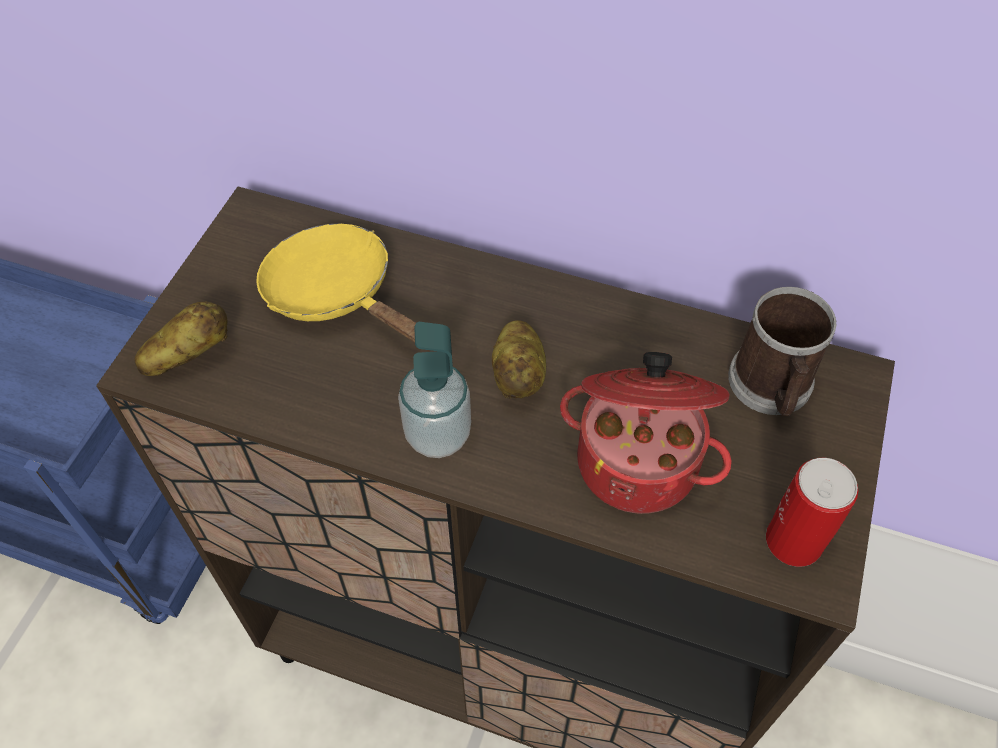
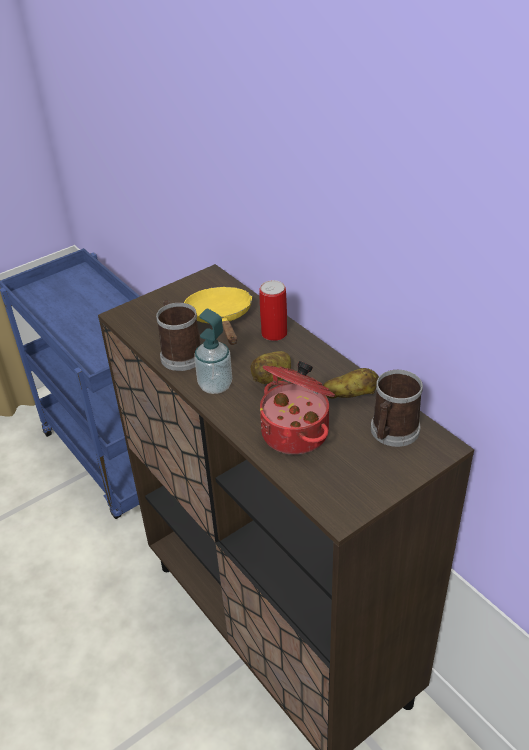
camera: 35 degrees right, 15 degrees down
(188, 355) = (141, 317): potato -> potato (350, 396)
(324, 399) = (180, 354): none -> mug
(793, 541) = (341, 495): can -> can (274, 333)

